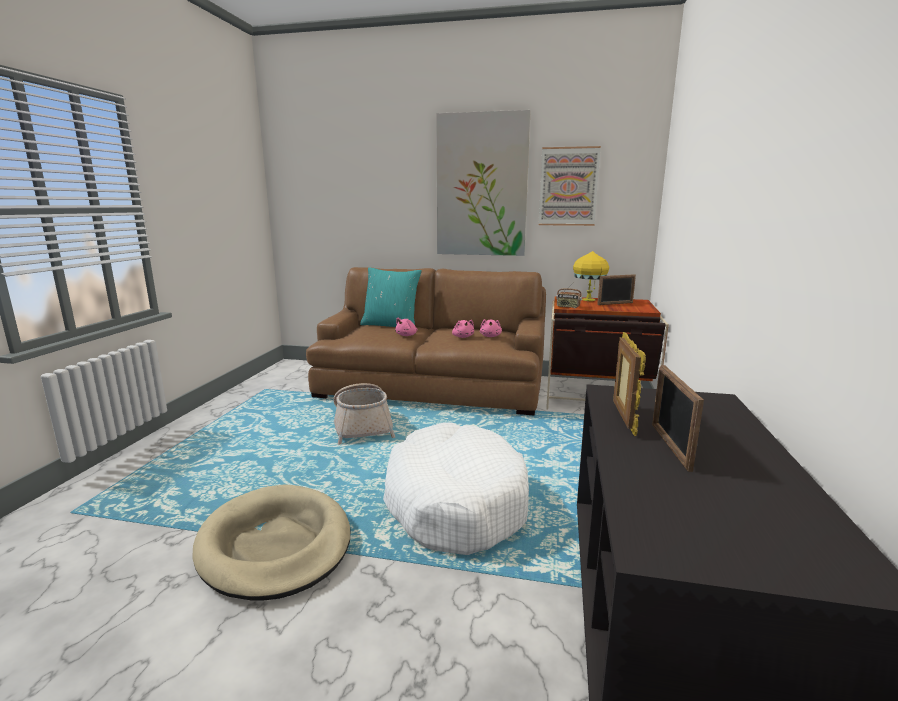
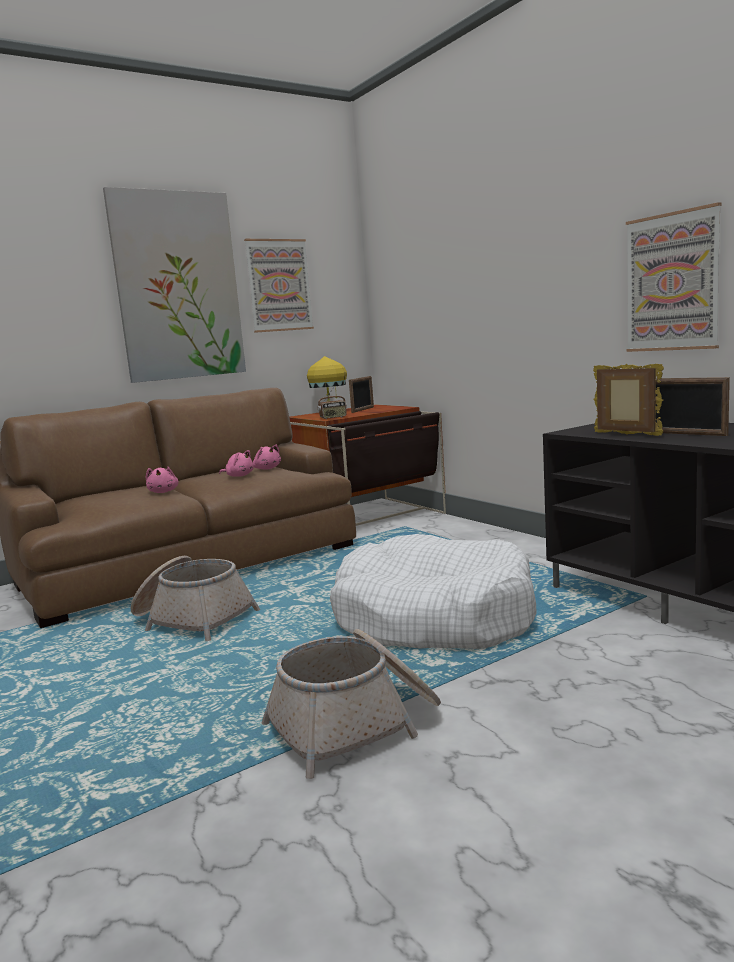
camera: 45 degrees left, 5 degrees down
(275, 545) = (357, 724): beige dog bed -> basket
(391, 325) = (109, 491): turquoise pillow -> none
(796, 245) = (672, 282): none -> picture

